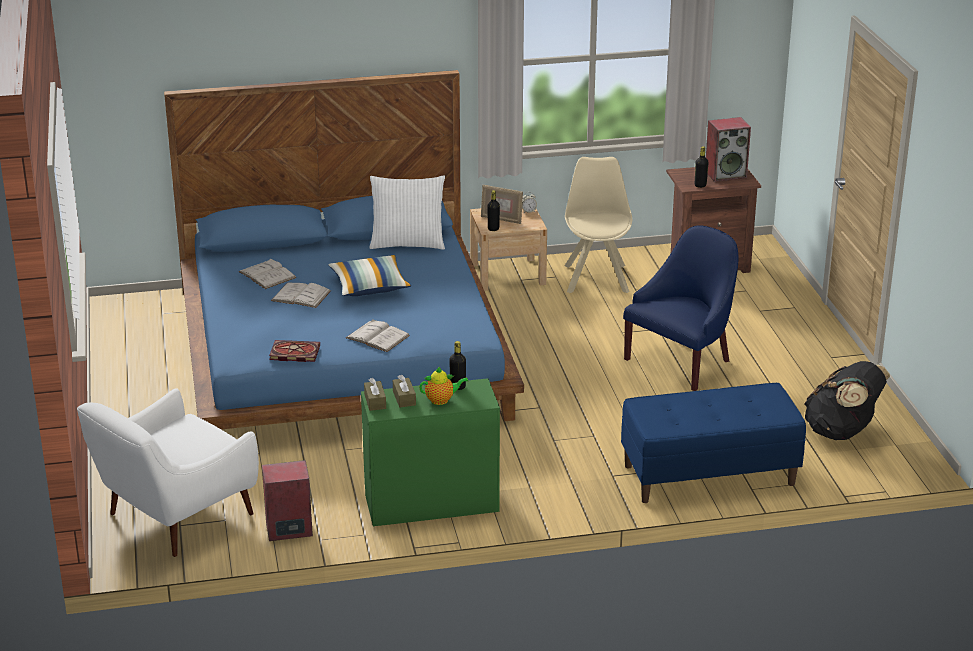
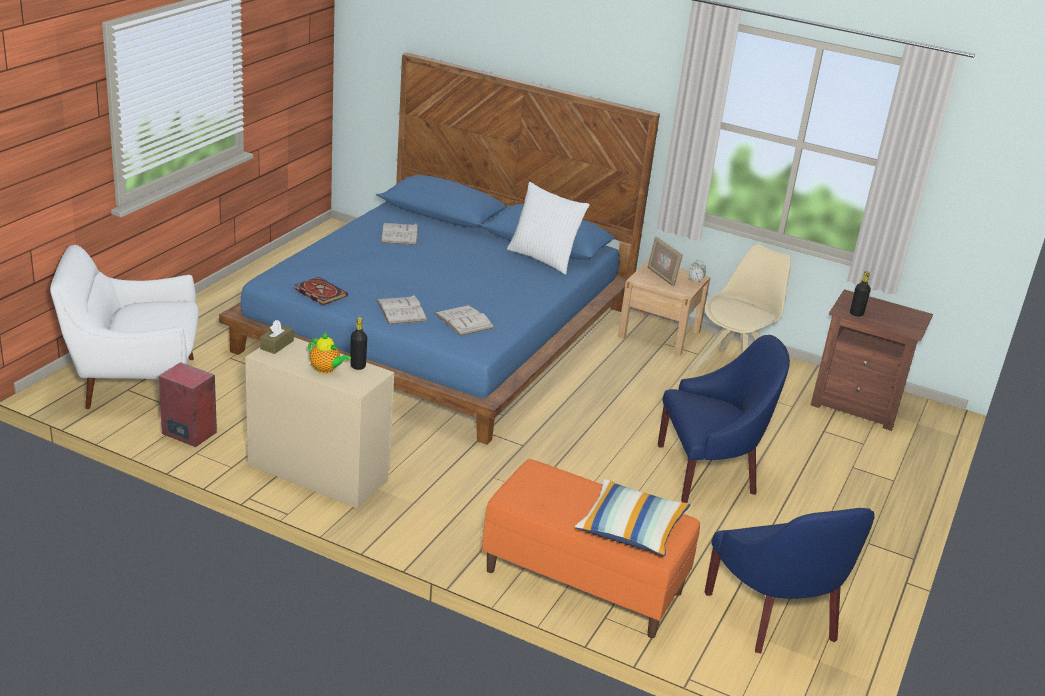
camera: 35 degrees right, 0 degrees up
(301, 296) = (396, 257): white book -> white book (464, 320)
(370, 286) = (459, 274): pillow -> pillow (631, 529)
(404, 398) = (302, 353): brown tissue box -> none
(430, 502) = (318, 471): green dresser -> beige dresser
(493, 229) = (643, 280): black bottle -> none
(708, 475) = (582, 582): blue bench -> orange bench
(726, 174) = (898, 315): speaker -> none
(842, 432) = (777, 617): black backpack -> blue armchair

